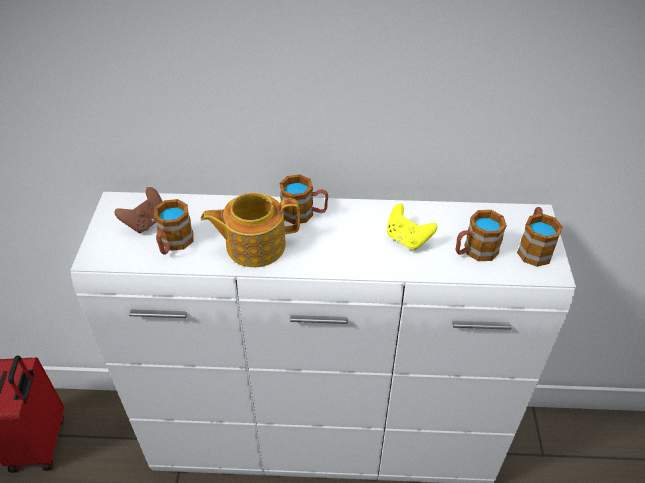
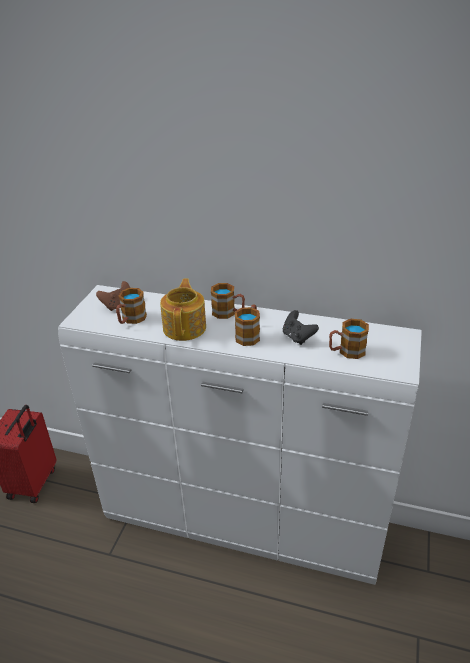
camera: 15 degrees right, 10 degrees down
(254, 245) = (185, 327): teapot -> teapot turned 90 degrees clockwise
(407, 239) = (297, 337): yellow game controller -> black game controller
(533, 248) = (394, 355): mug -> mug (249, 335)

